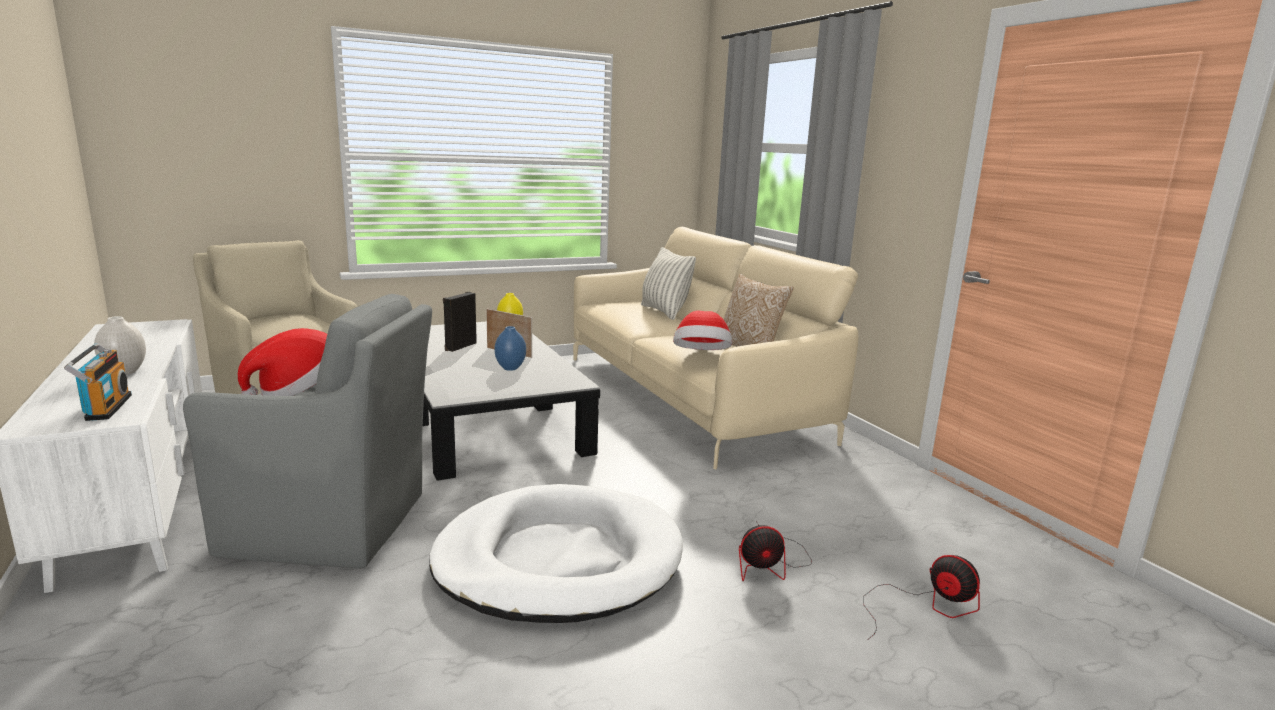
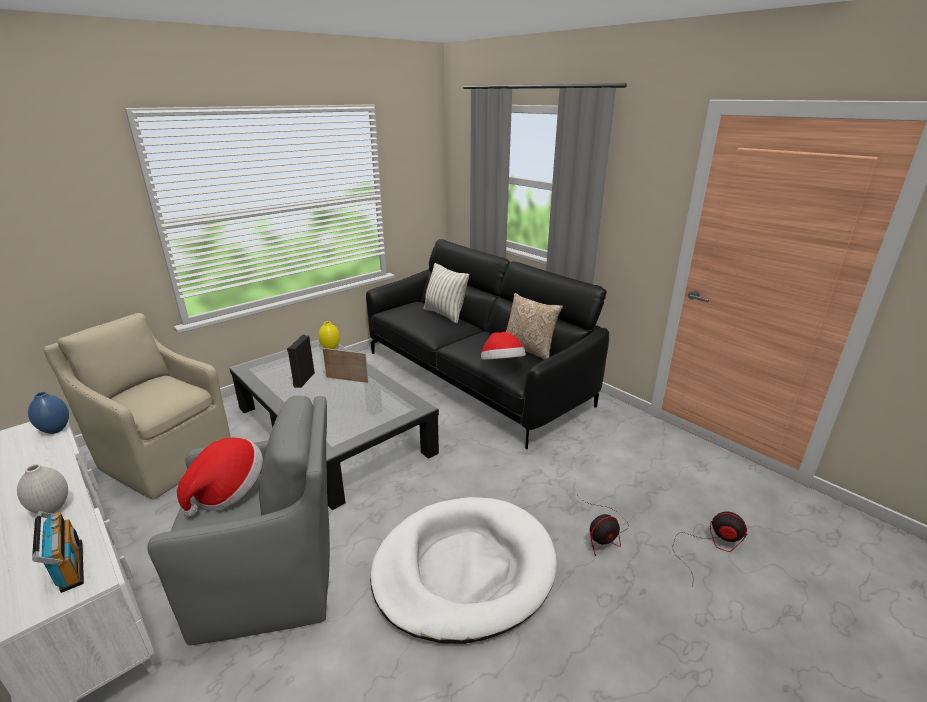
camera: 15 degrees left, 10 degrees up
(511, 368) = (359, 399): blue vase -> blue vase (56, 429)
(688, 396) = (474, 377): beige sofa -> black sofa

